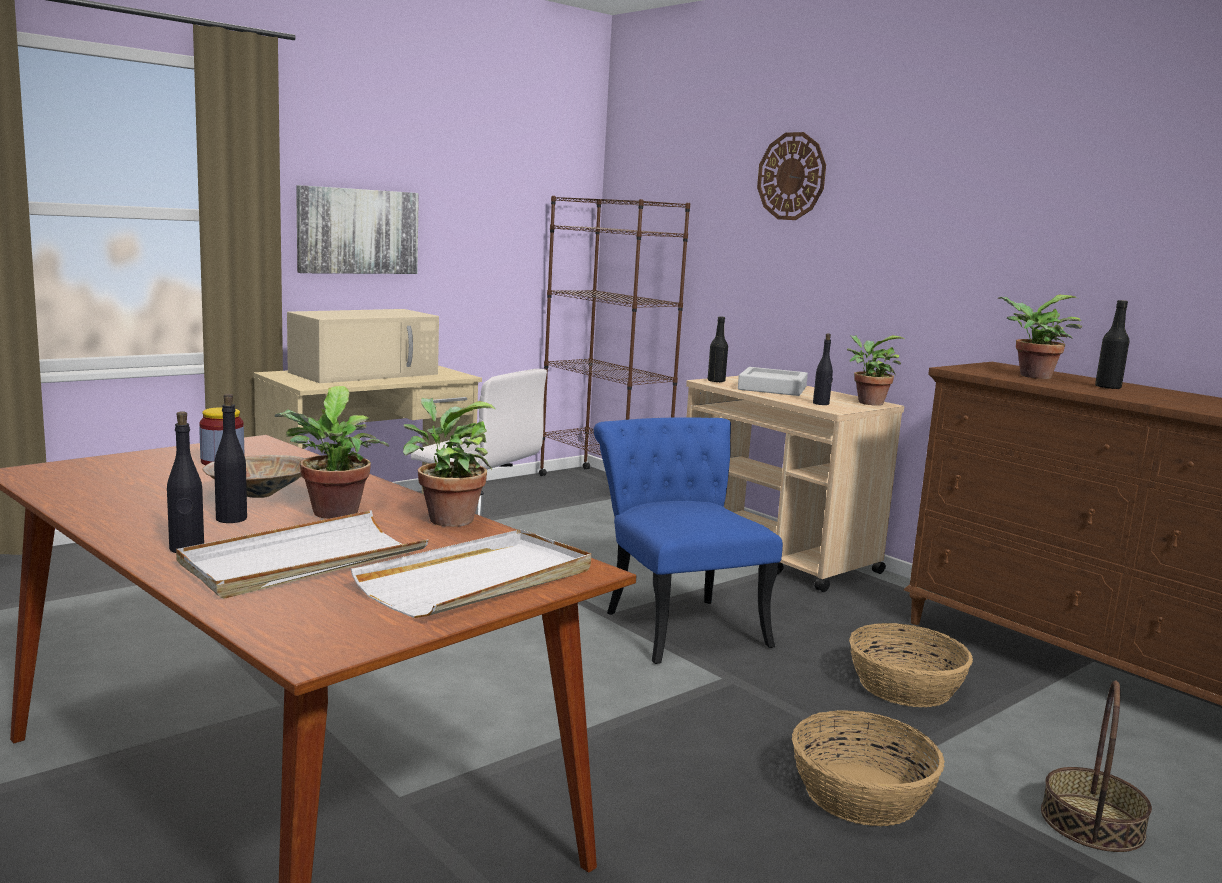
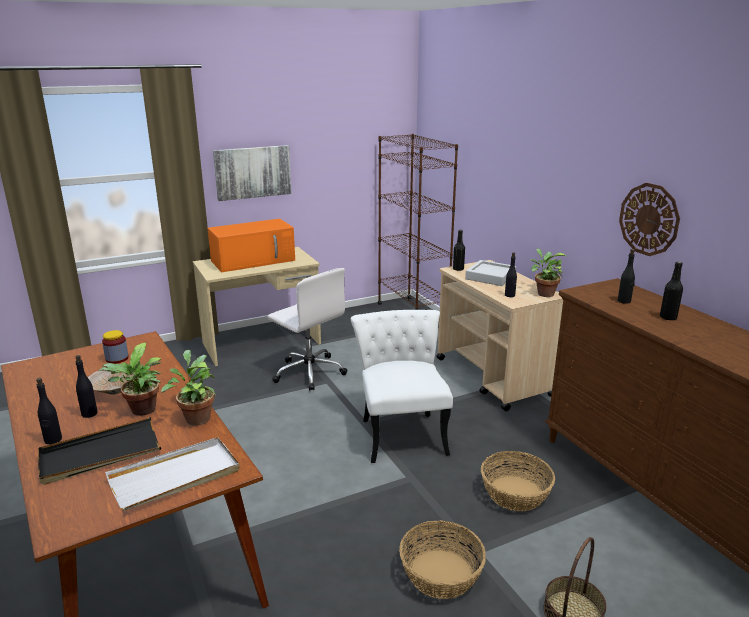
camera: 15 degrees right, 10 degrees up
(303, 561) = (100, 454): white tray -> black tray
(366, 373) = (254, 260): beige microwave -> orange microwave
(677, 623) = (401, 431): blue chair -> white chair
(791, 176) = (512, 134): wall clock -> wall clock (649, 219)
(1030, 376) = (624, 301): potted plant -> black bottle

